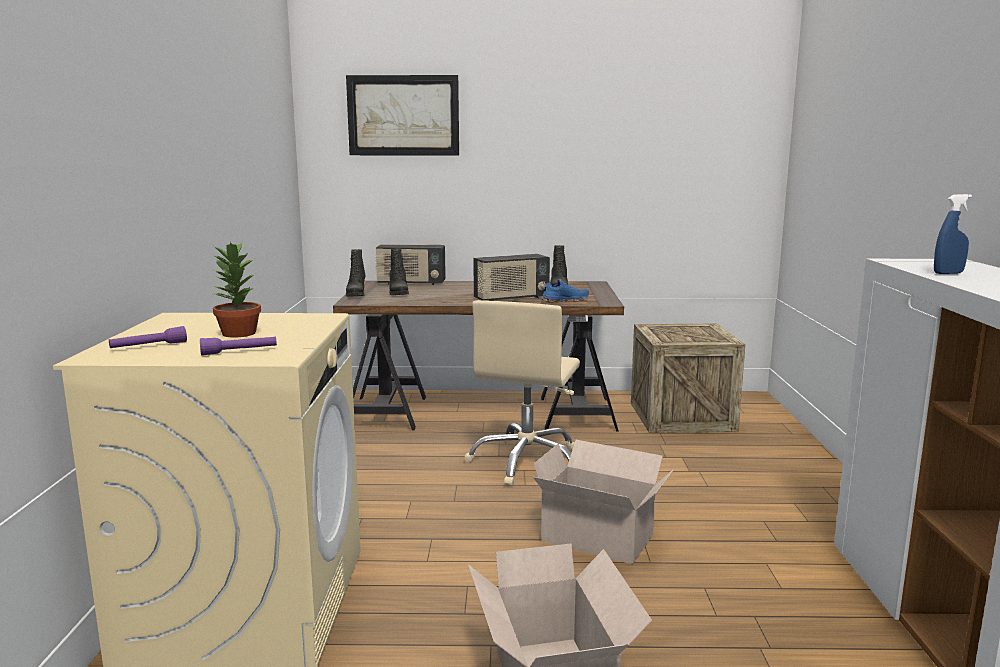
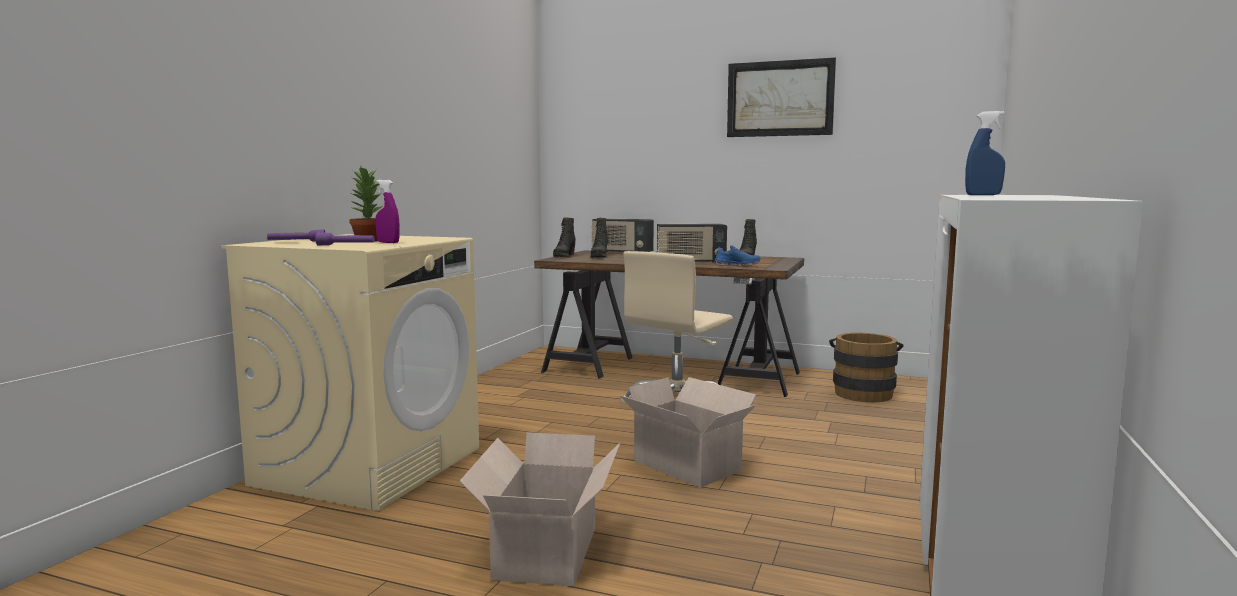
camera: 20 degrees right, 5 degrees down
(276, 338) = (388, 242): none -> purple spray bottle
(403, 115) = (625, 106): picture -> picture (780, 98)
(681, 416) = (863, 392): crate -> brown bucket

